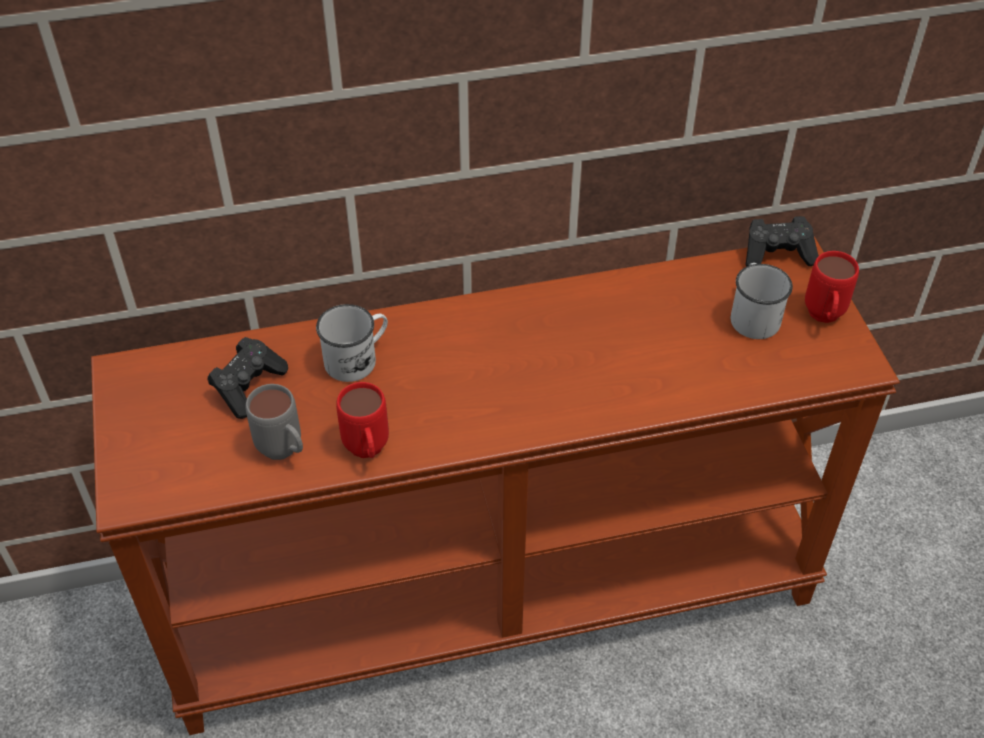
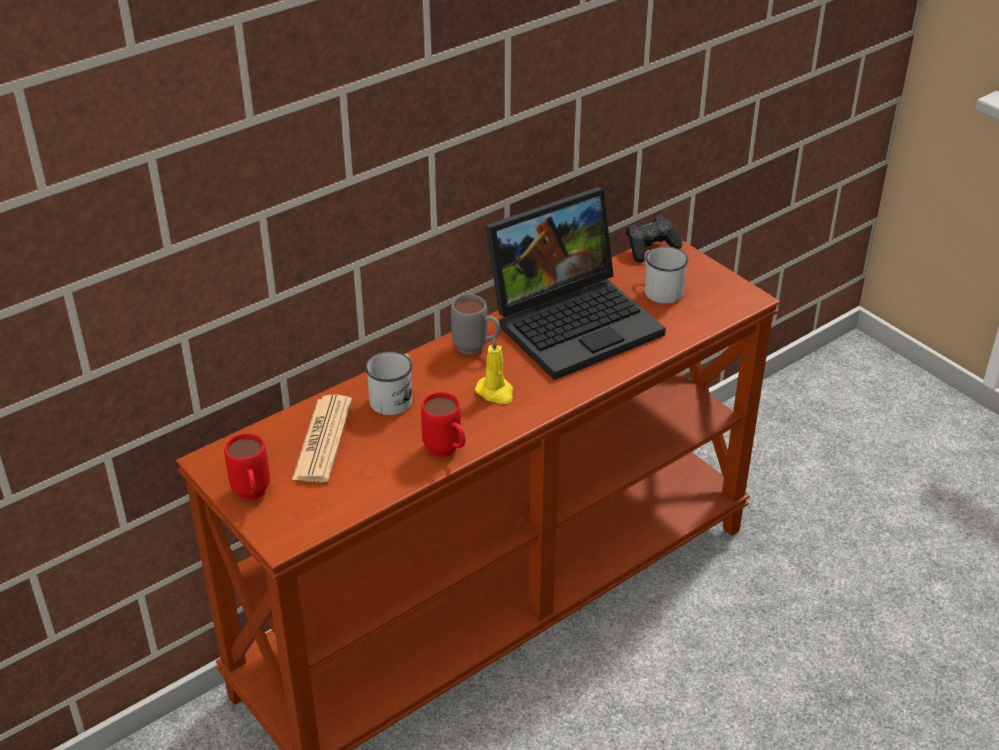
camera: 25 degrees left, 10 degrees down
(248, 386) = (323, 440): black game controller -> newspaper
(285, 453) = (384, 472): grey mug -> grey mug (476, 349)
(472, 391) = (495, 392): none -> yellow candle
(623, 326) = (575, 321): none -> laptop
(823, 318) = (707, 278): red mug -> red mug (252, 496)

